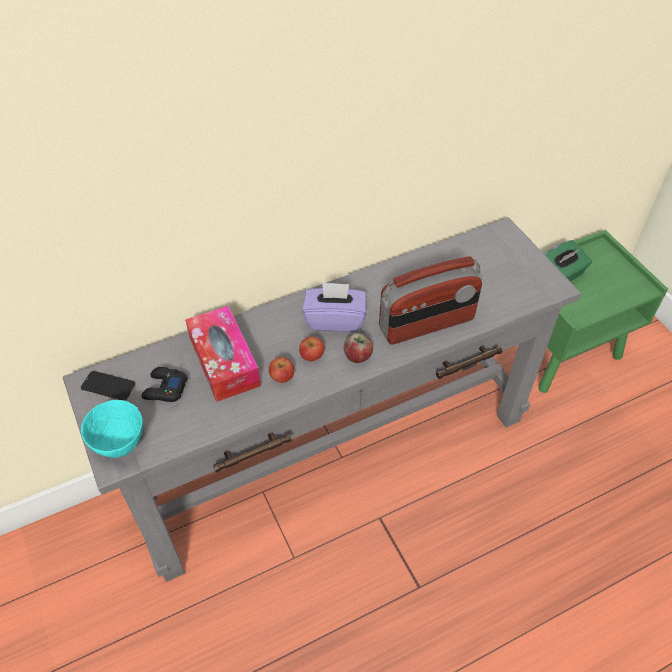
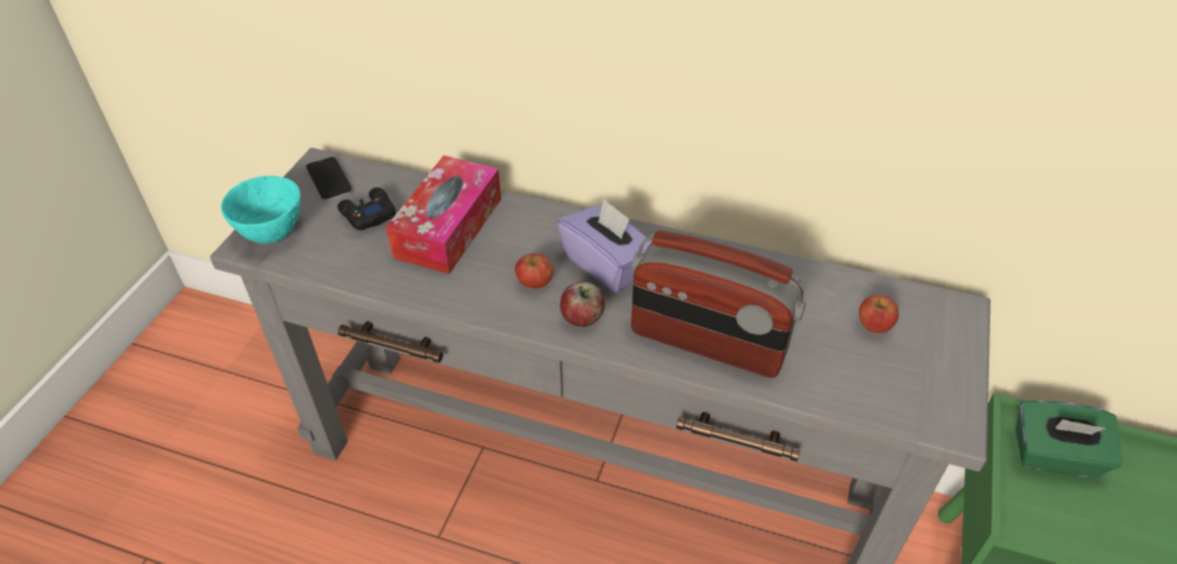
camera: 45 degrees right, 5 degrees down
(282, 377) = (479, 281): apple -> apple (874, 326)

